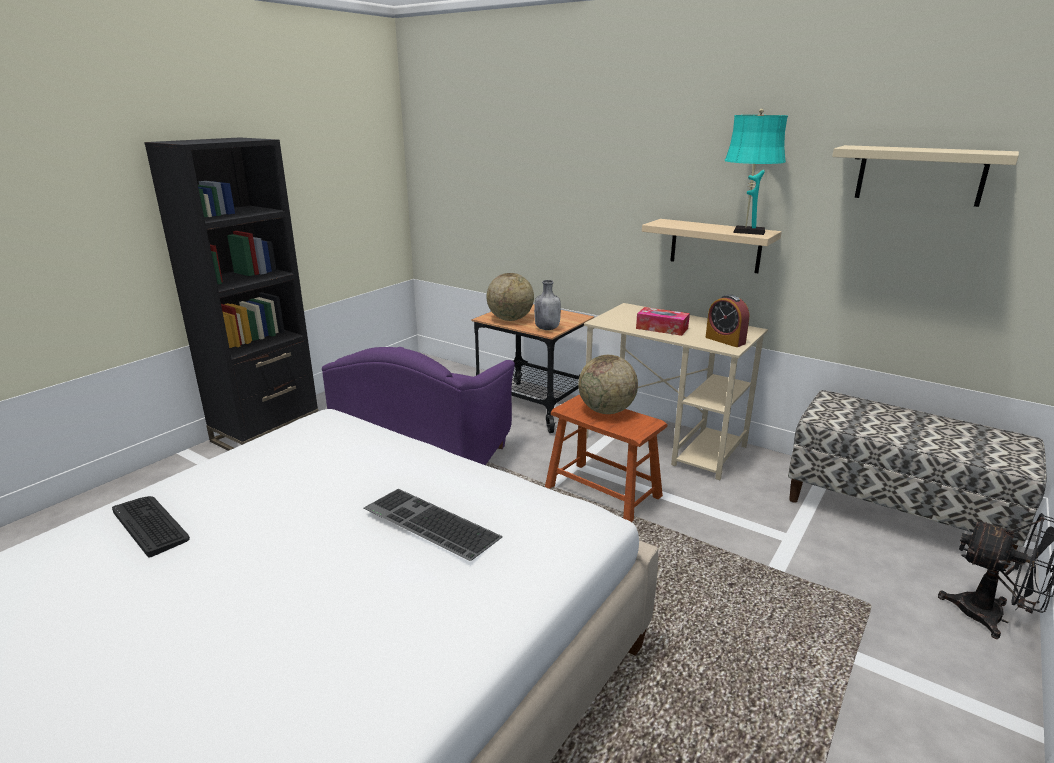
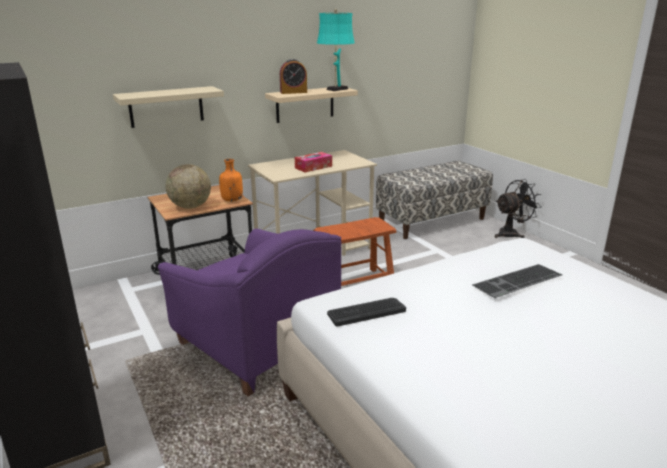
camera: 65 degrees left, 0 degrees up
(151, 525) = (478, 393): keyboard -> keyboard (366, 312)
(547, 328) = (231, 200): grey bottle -> orange bottle
(606, 411) = (347, 227): globe -> none
(725, 340) = (352, 160): alarm clock -> alarm clock (293, 92)
(920, 175) = (400, 43): beige shelf -> beige shelf (166, 107)

